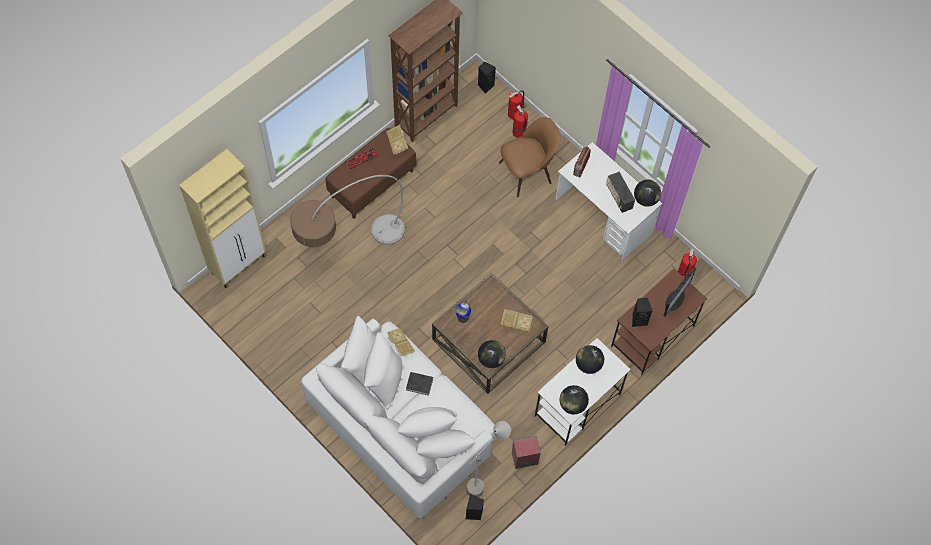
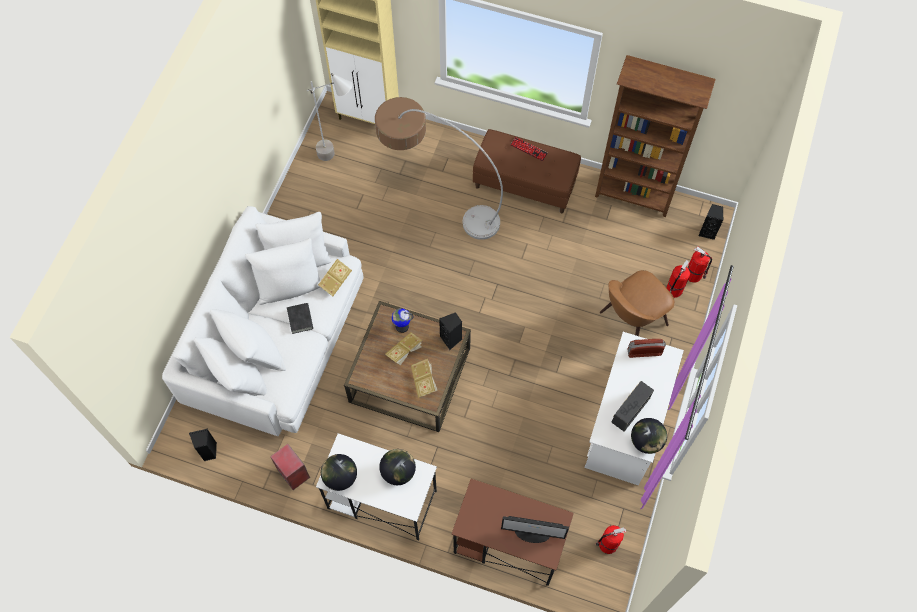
camera: 65 degrees right, 0 degrees up
(397, 143) = (566, 172): book -> book (404, 352)
(485, 479) = (251, 445): grey floor lamp -> grey floor lamp (339, 157)
(491, 359) = (368, 376): globe -> none
(527, 172) = (631, 320): brown chair -> brown chair turned 105 degrees clockwise
(638, 320) = (484, 502): black speaker -> black speaker (451, 339)

